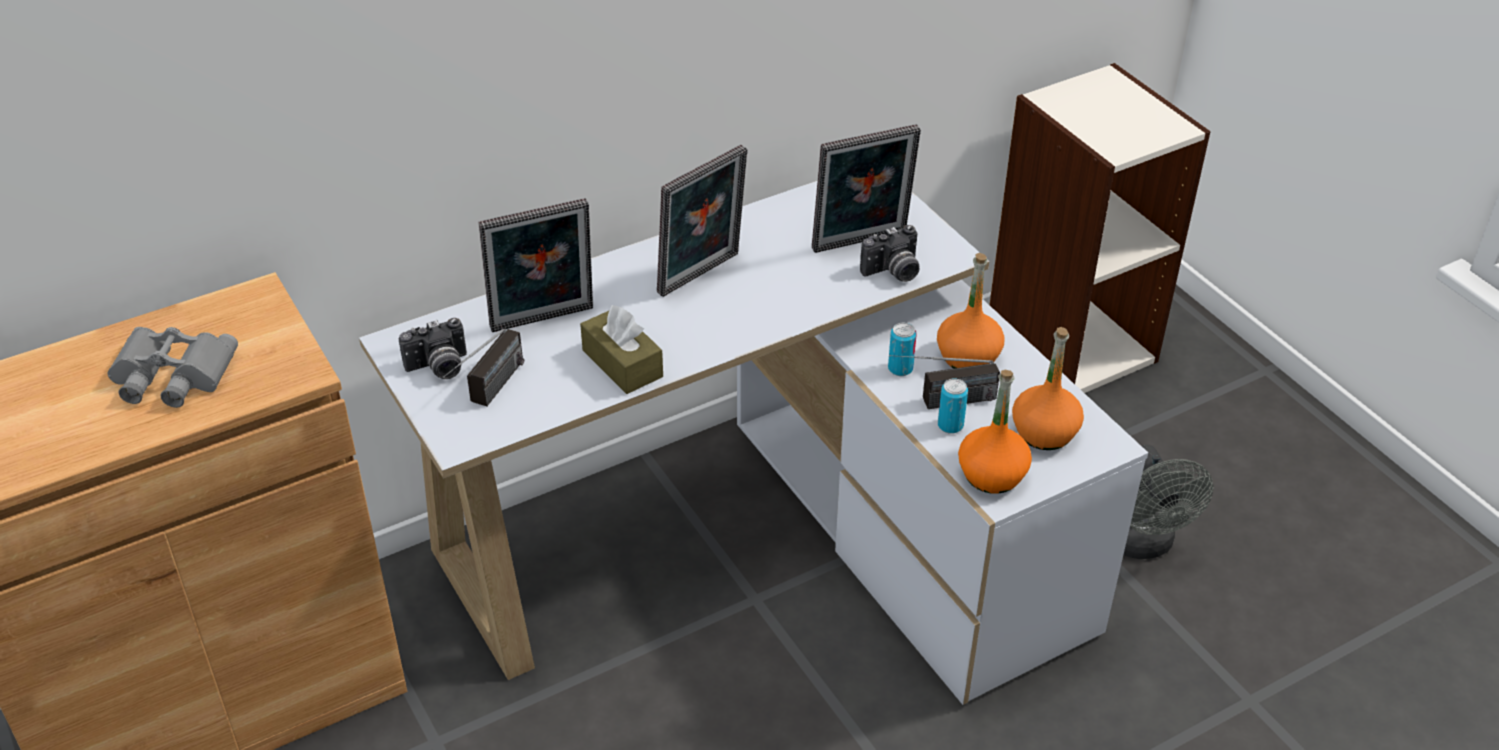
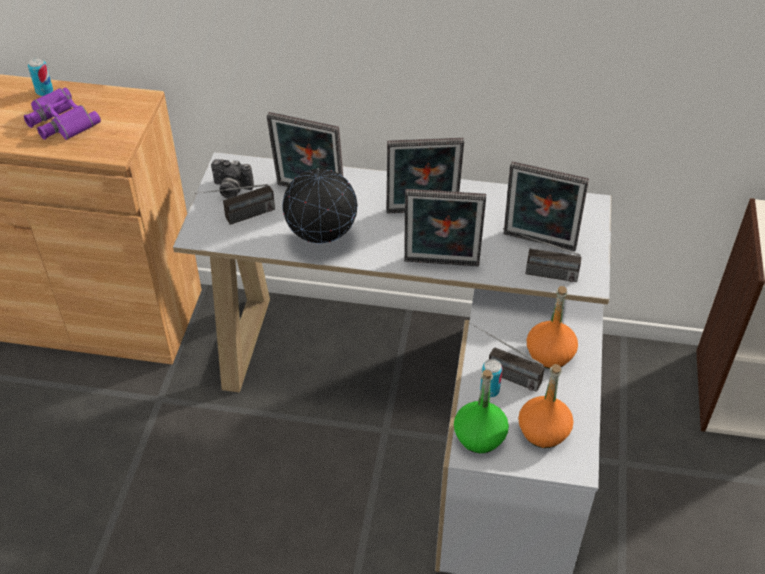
camera: 40 degrees right, 5 degrees up
(170, 376) = (59, 121): grey binoculars -> purple binoculars
(622, 363) = (322, 240): brown tissue box -> globe
(787, 318) = (441, 265): none -> picture frame
(893, 272) = (537, 272): camera -> radio
(900, 368) = (499, 337): can -> can (44, 91)
(991, 474) = (479, 436): orange bottle -> green bottle
(1143, 544) = (654, 554): grey fan -> none

